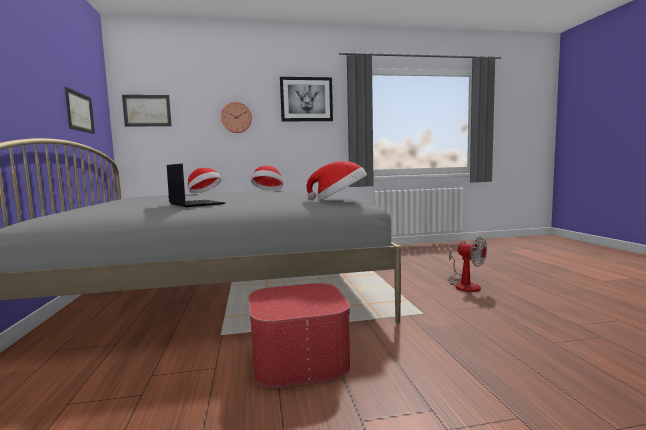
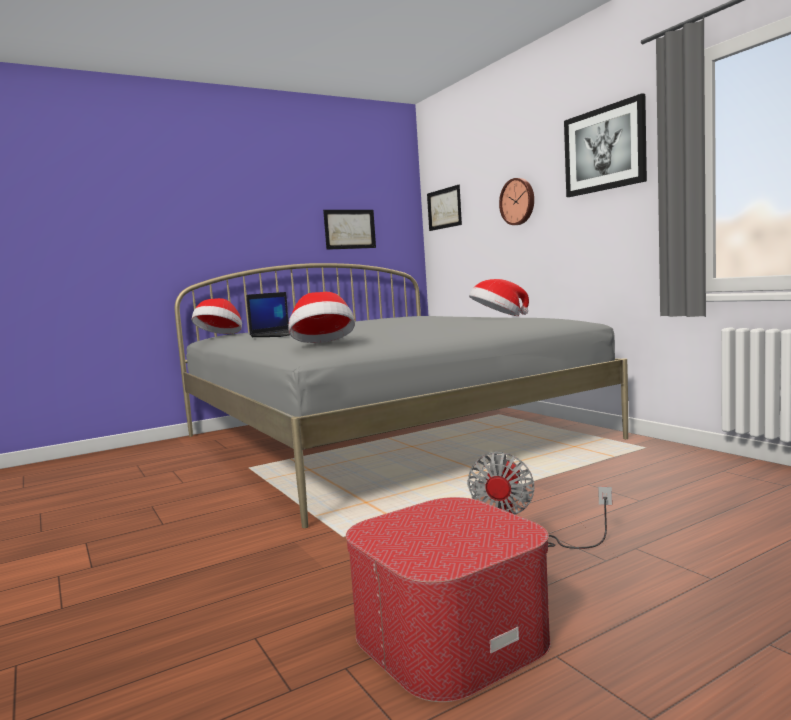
camera: 70 degrees right, 0 degrees up
(204, 193) = (451, 316): hat -> hat (220, 335)
(299, 358) = (200, 502): ottoman -> ottoman (450, 636)

